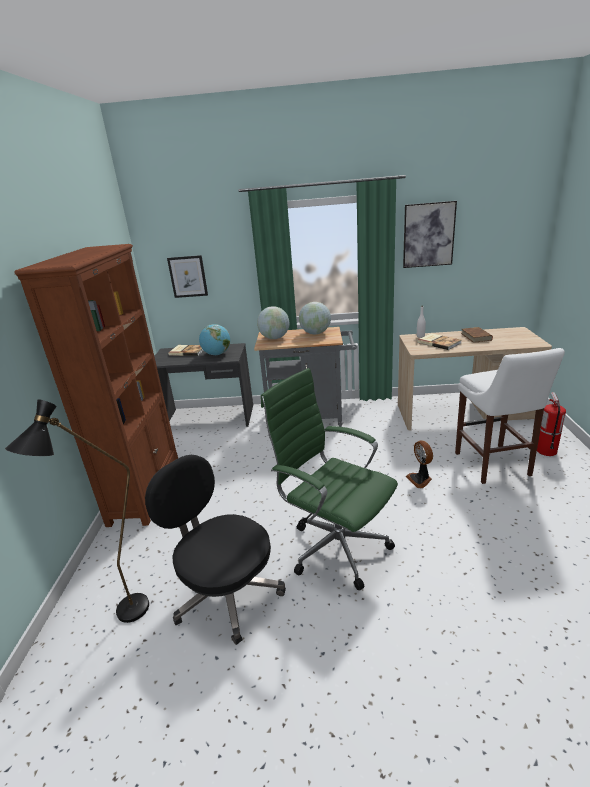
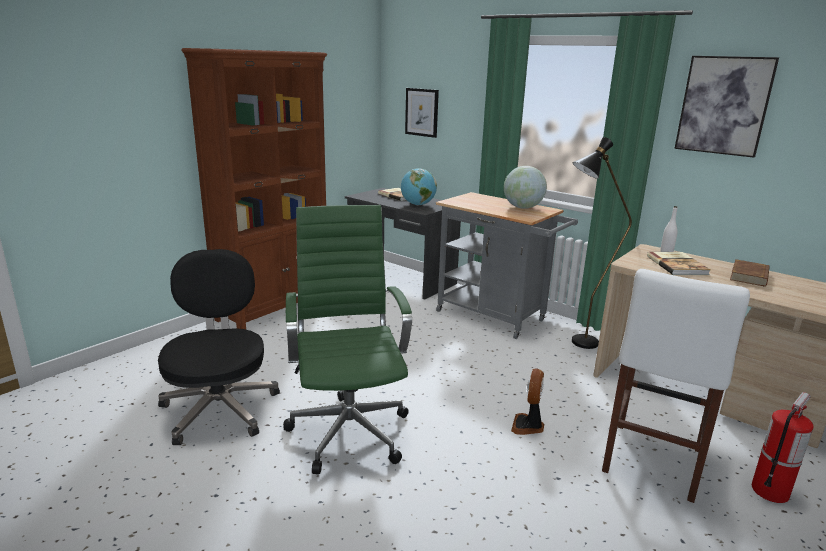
camera: 35 degrees right, 5 degrees down
(124, 618) = (141, 382): black floor lamp -> black floor lamp (577, 344)
(275, 338) = (473, 200): globe -> none

